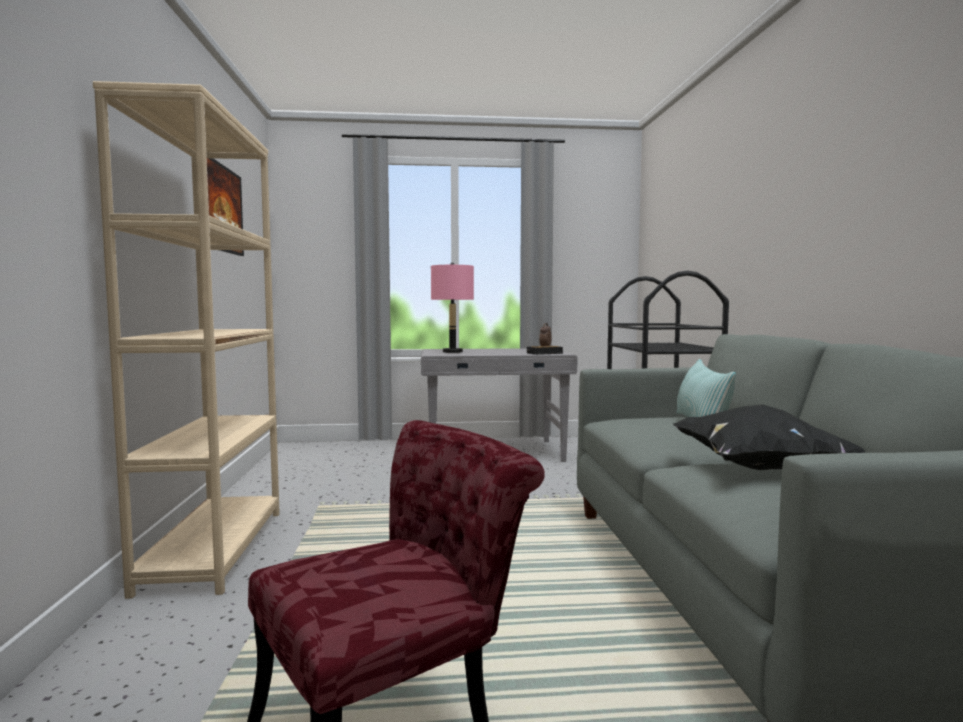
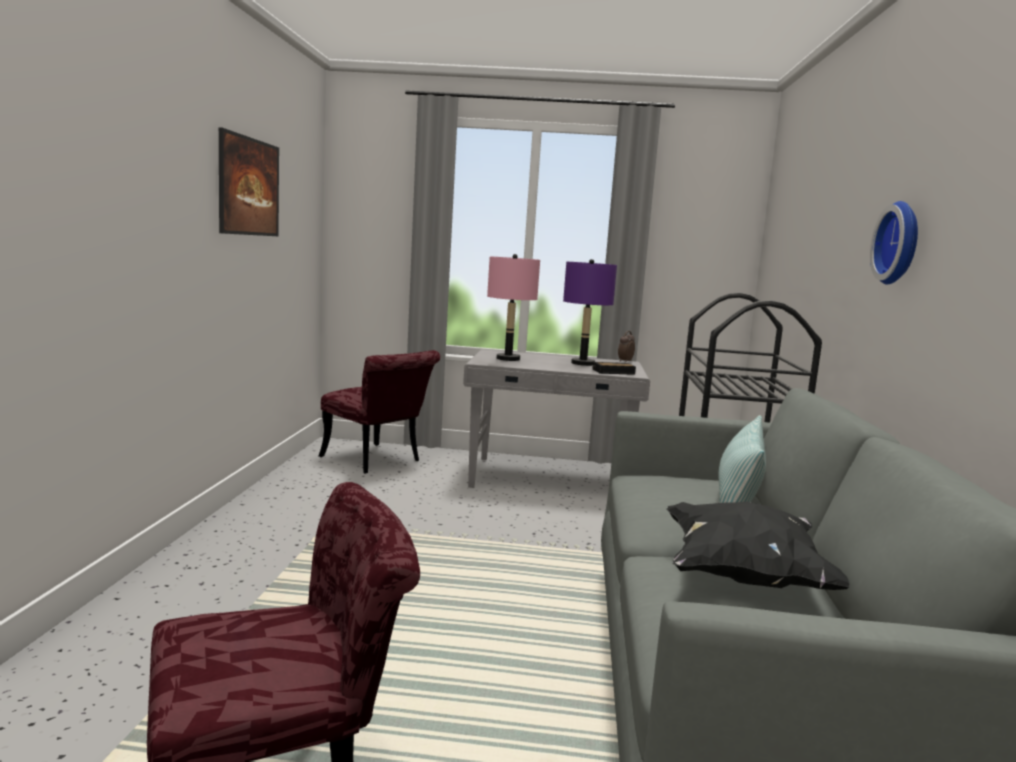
camera: 10 degrees right, 5 degrees up
(215, 549) = (201, 562): beige bookcase -> none
(341, 454) = (377, 461): none -> red chair
(514, 351) = (582, 363): none -> purple table lamp
(797, 209) = (901, 243): none -> wall clock

